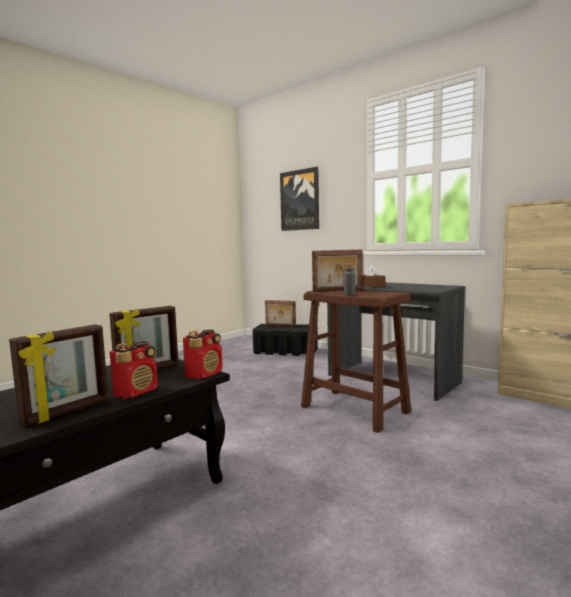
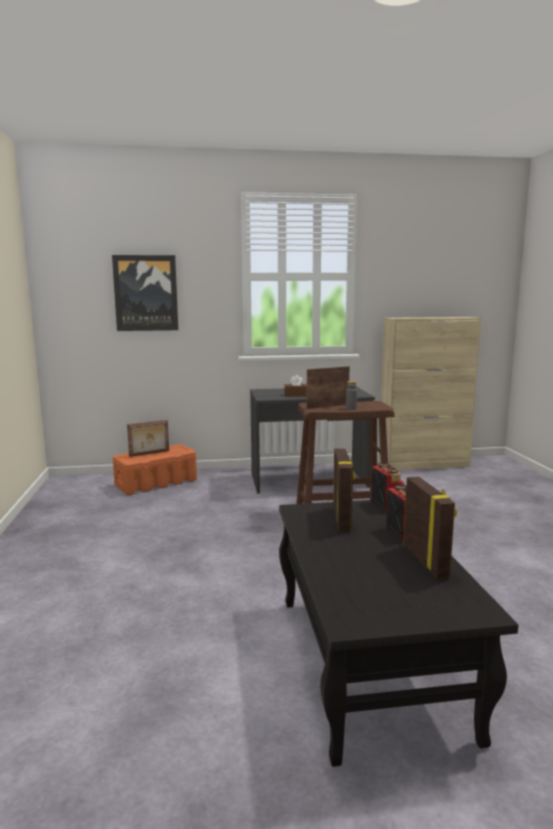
camera: 50 degrees left, 5 degrees up
(286, 351) = (157, 483): black storage box -> orange storage box
(337, 291) = (327, 406): picture frame -> picture frame turned 150 degrees counterclockwise

